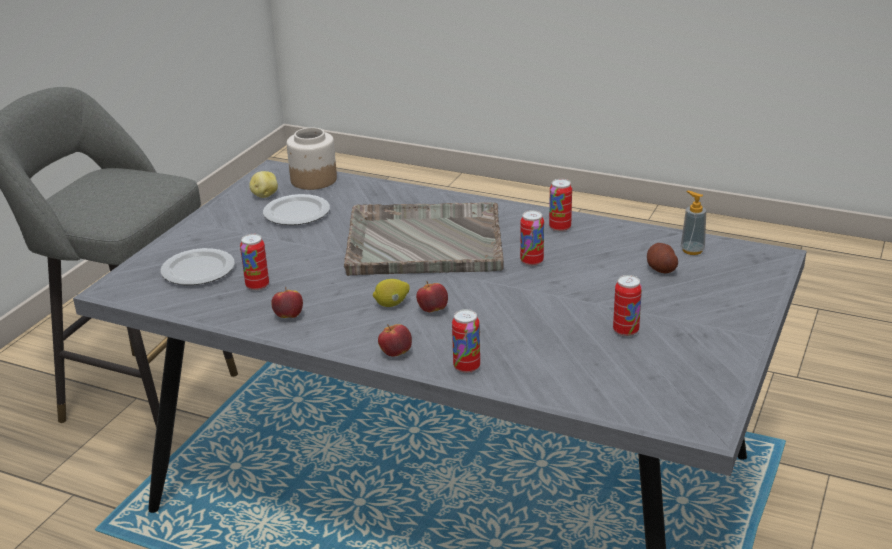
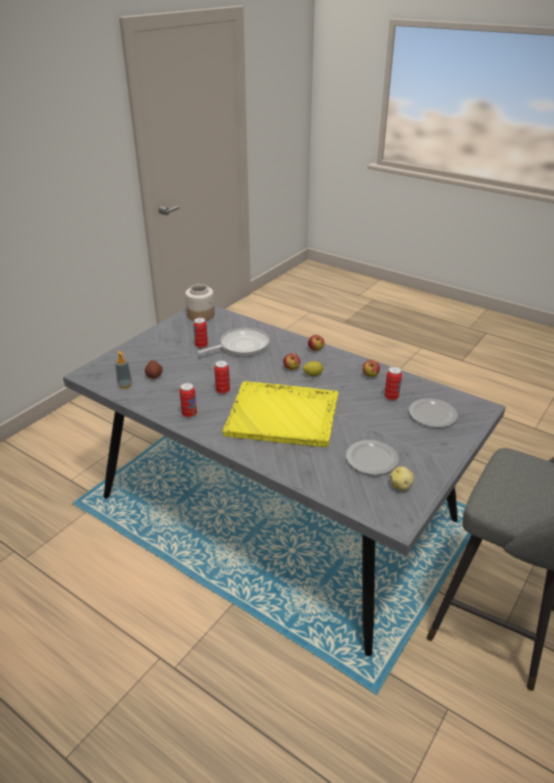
camera: 170 degrees left, 5 degrees up
(313, 180) = (360, 500): jar -> jar (201, 315)
(423, 242) = (283, 416): grey tray -> yellow tray
(466, 367) = (284, 339): can -> none
(546, 340) = (241, 346): none -> frying pan

